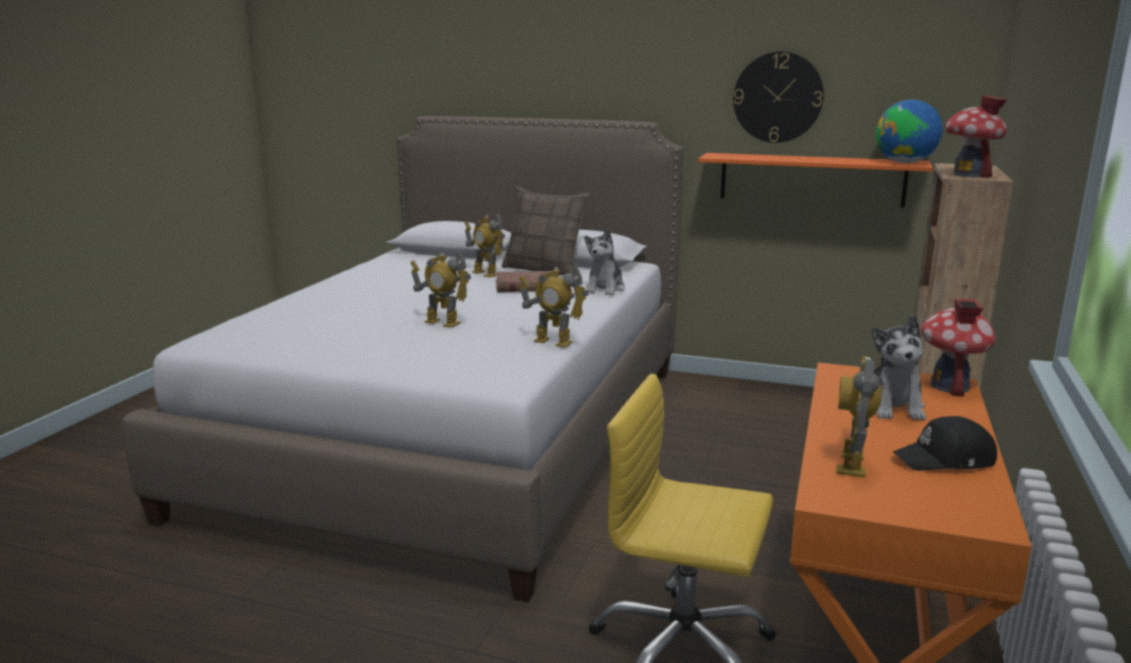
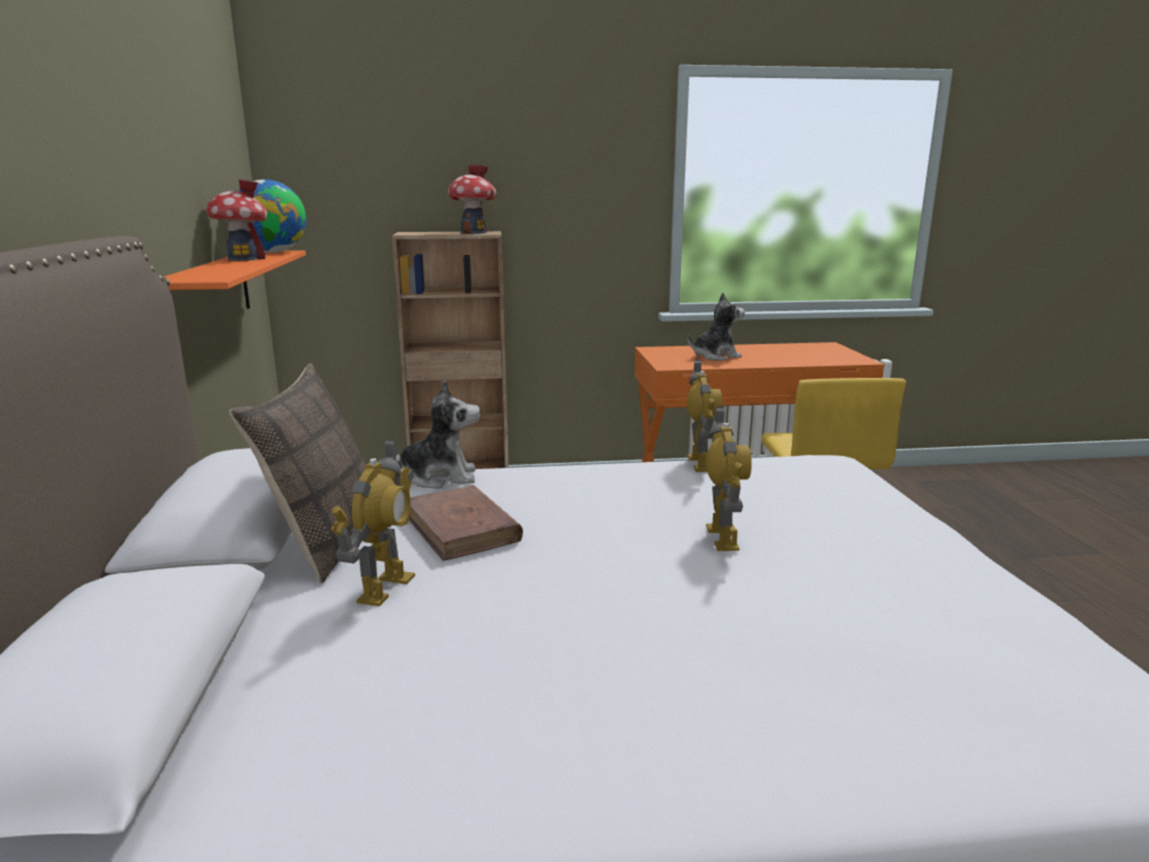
camera: 115 degrees left, 0 degrees up
(778, 97) = (169, 182): wall clock -> none
(852, 463) = (813, 359): toy robot -> none
(946, 460) = (774, 349): black cap -> none
(949, 386) = (659, 349): toy house -> toy house (243, 259)

